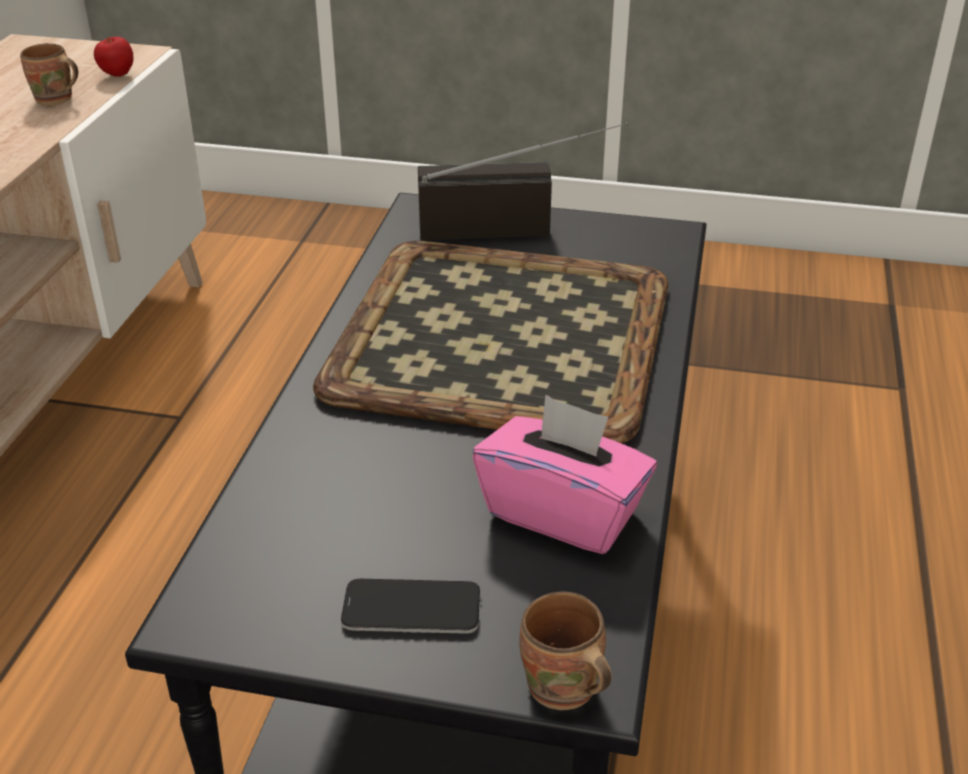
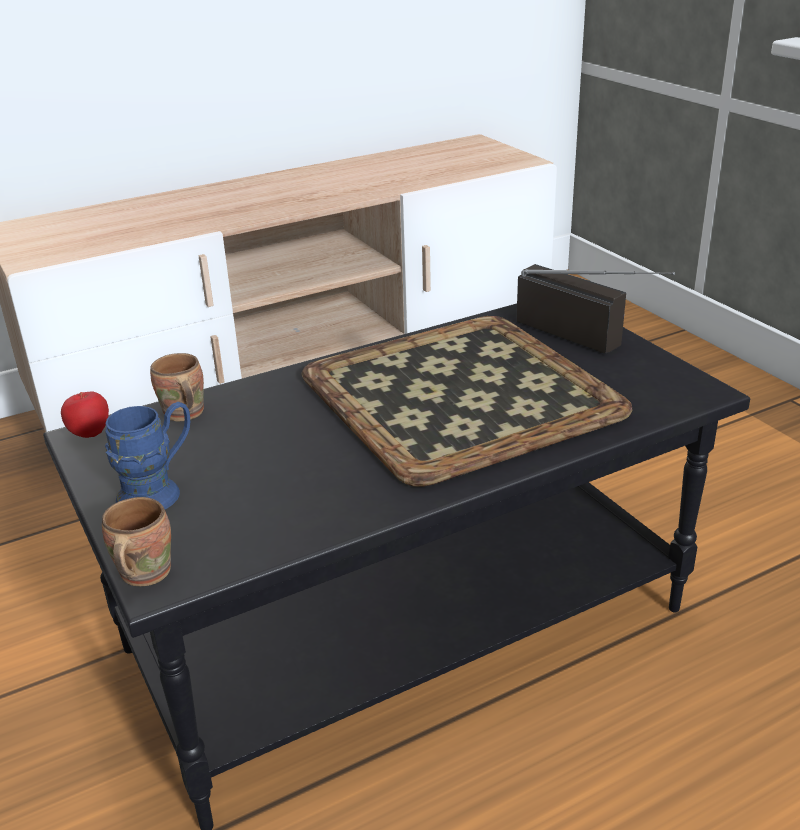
camera: 50 degrees right, 5 degrees down
(55, 100) = (436, 173): brown mug -> brown mug (182, 415)
(117, 76) = (491, 169): apple -> apple (90, 434)
(411, 609) = (159, 491): phone -> blue mug
(563, 512) = (309, 498): pink tissue box -> none

